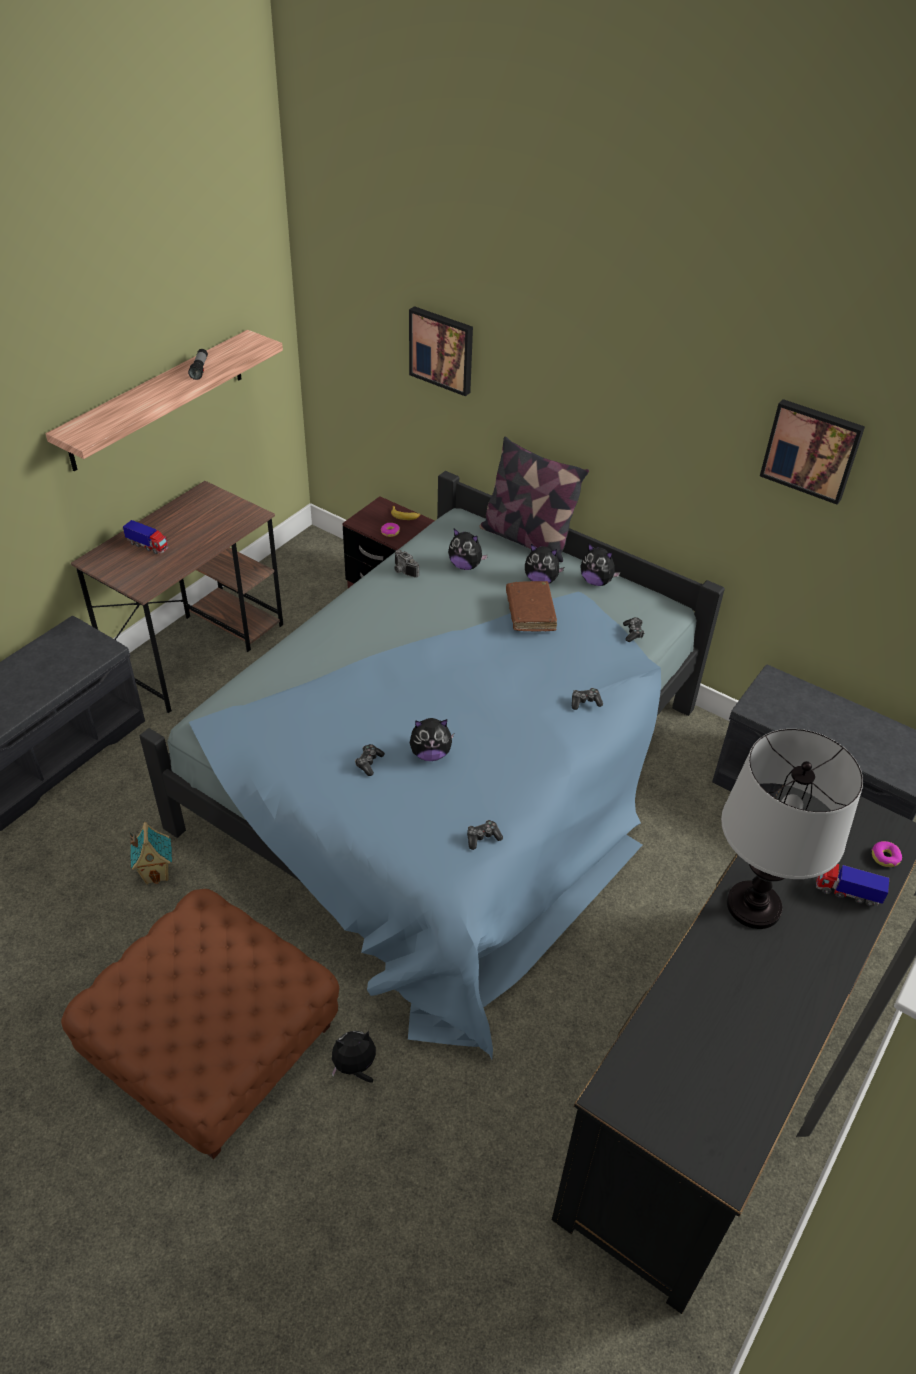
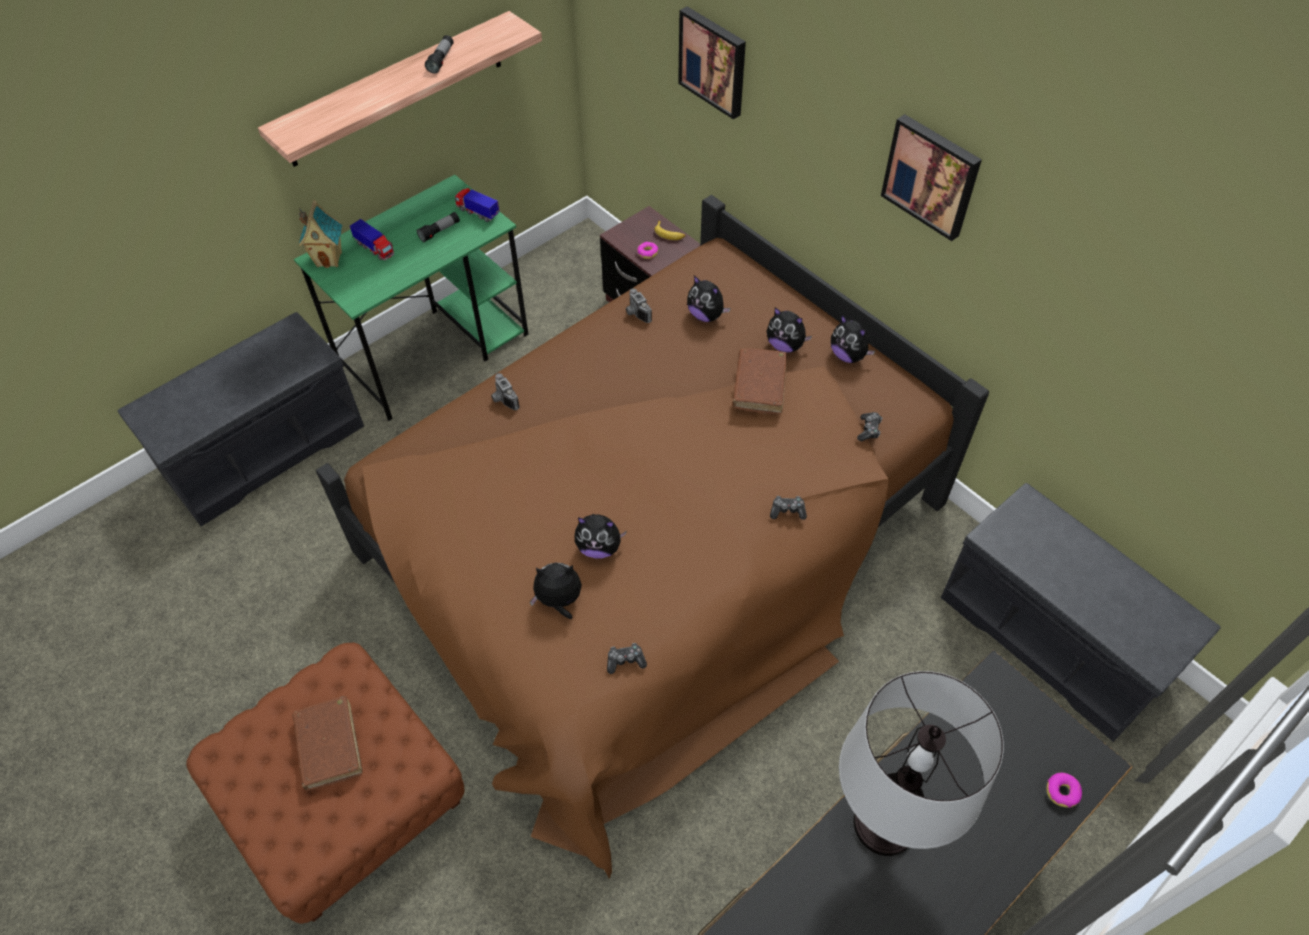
camera: 15 degrees right, 10 degrees up
(157, 873) = (335, 599): toy house -> toy house (329, 259)
(197, 648) = (435, 350): brown desk -> green desk
(205, 526) = (440, 231): none -> flashlight
(207, 978) = (329, 746): none -> brown book
(304, 652) = (503, 399): none -> camera
(355, 1067) = (473, 853): plush toy -> plush toy (559, 601)
(369, 763) = (531, 547): game controller -> none
(450, 781) = (654, 546): blue bed -> brown bed
(526, 539) = (785, 289): pillow -> none
(812, 450) = (1106, 264): picture -> picture (932, 176)
(847, 892) = (1000, 829): toy truck -> toy truck (477, 212)

